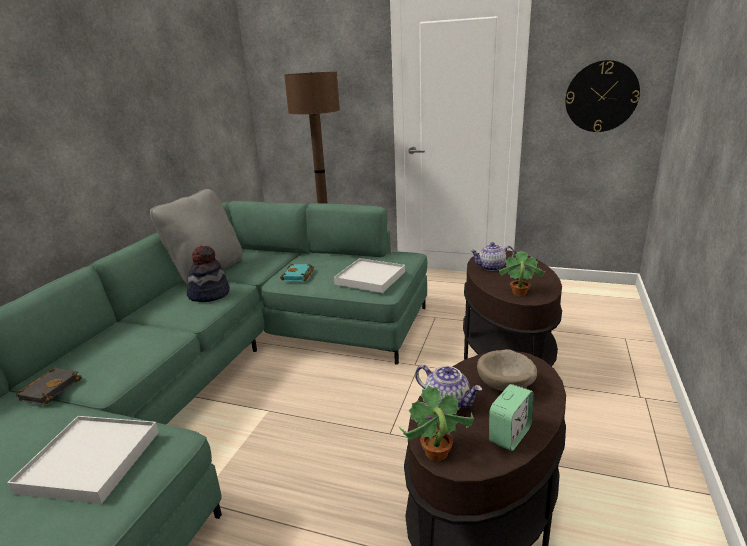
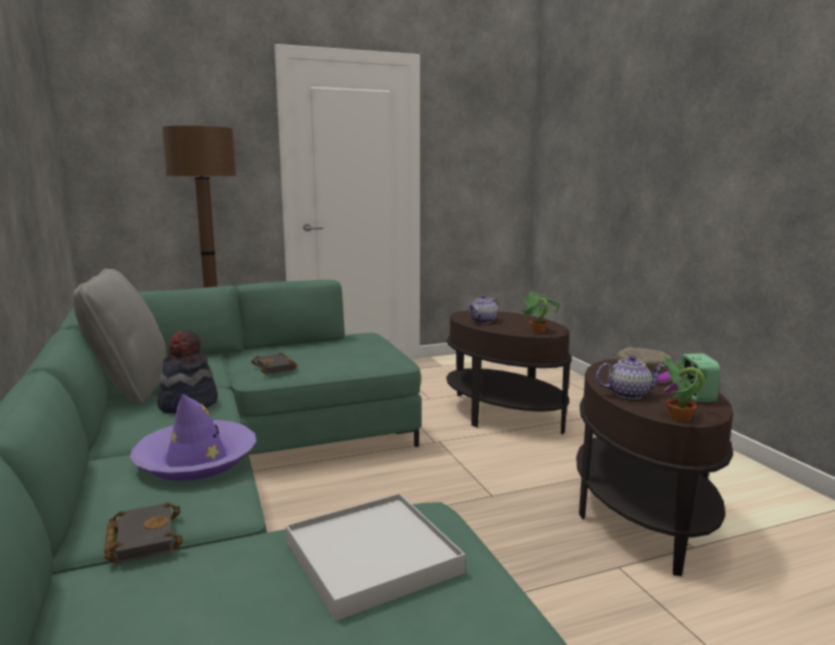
camera: 40 degrees left, 10 degrees down
(146, 342) = (196, 460): none -> purple hat
(298, 276) = (276, 367): turquoise book -> black book
(370, 278) = (365, 354): white tray -> none
(601, 96) = (483, 172): wall clock -> none

